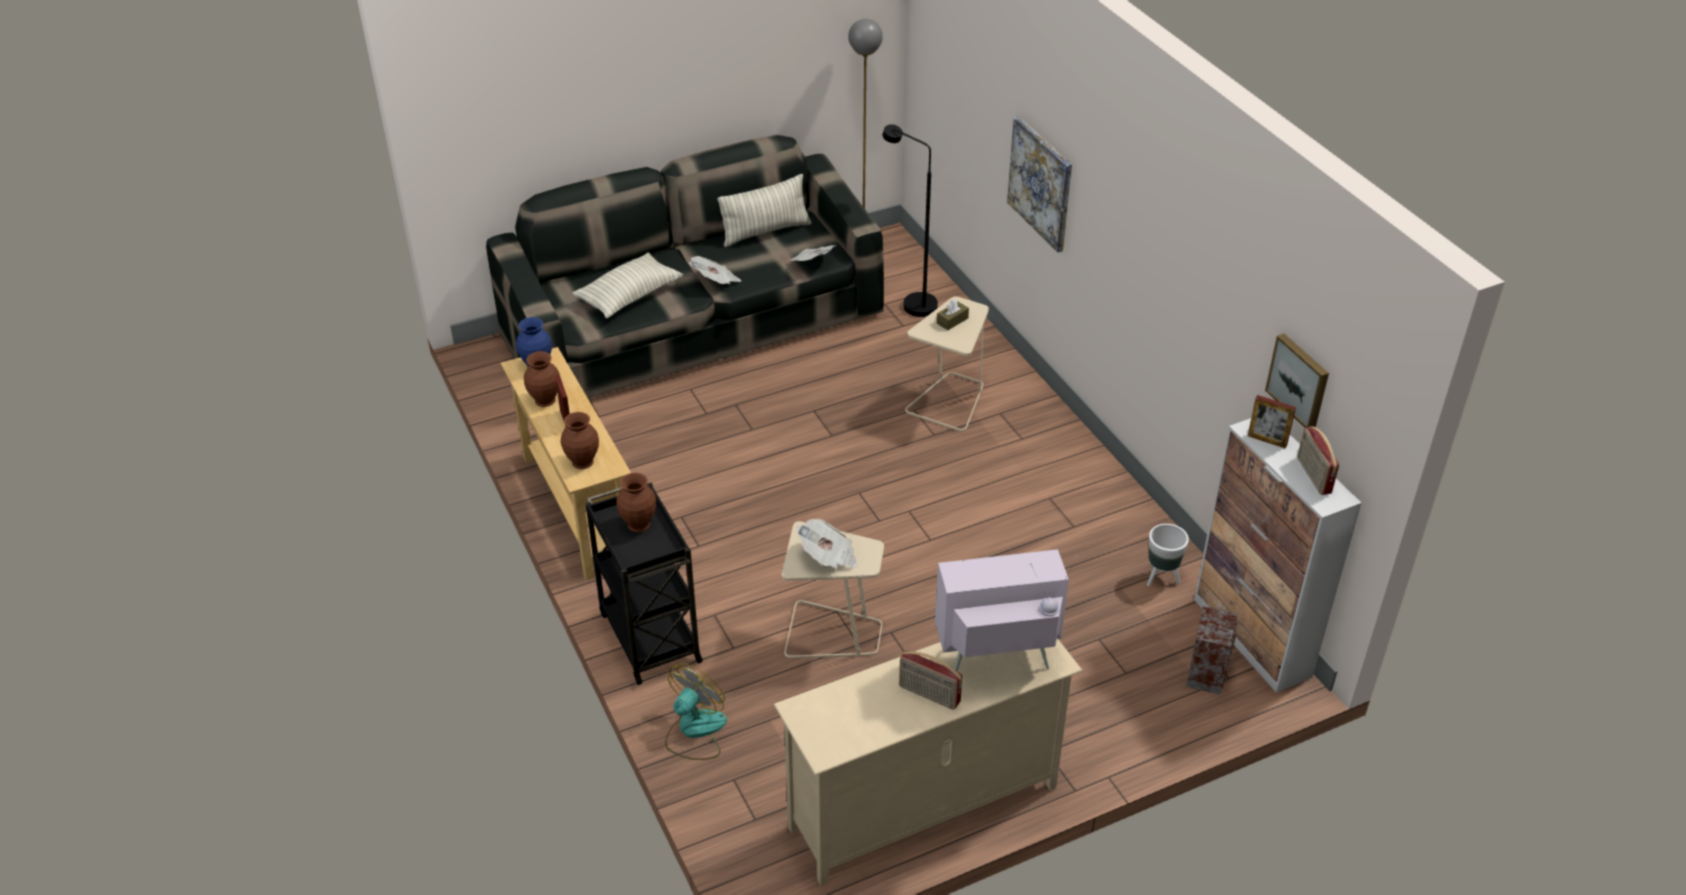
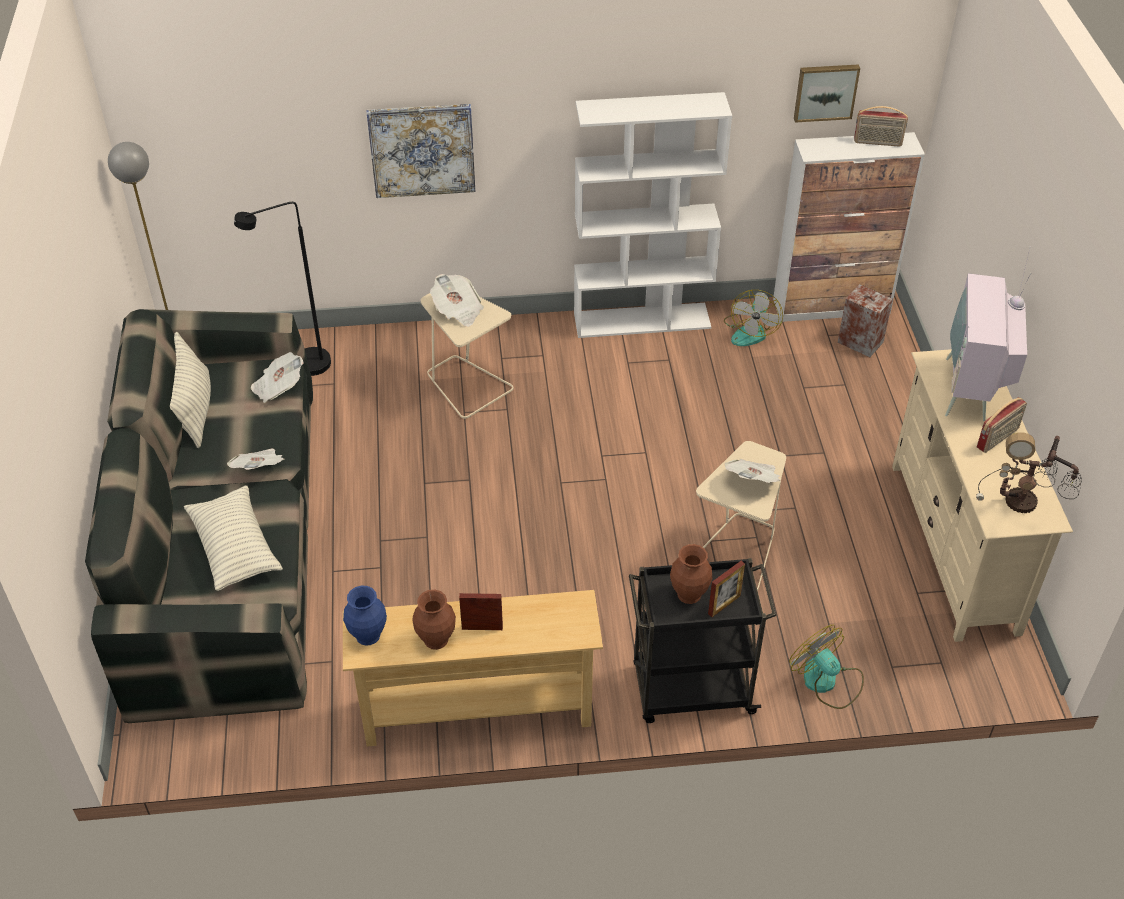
camera: 70 degrees left, 5 degrees up
(582, 462) = (559, 626): brown vase -> none
(837, 726) = (1022, 503): none -> table lamp
(952, 321) = (458, 311): brown tissue box -> newspaper
(1120, 494) = (642, 320): none -> white bookcase
(1161, 578) = (750, 331): white planter -> fan
(1267, 440) = (829, 149): picture frame -> picture frame (724, 605)

